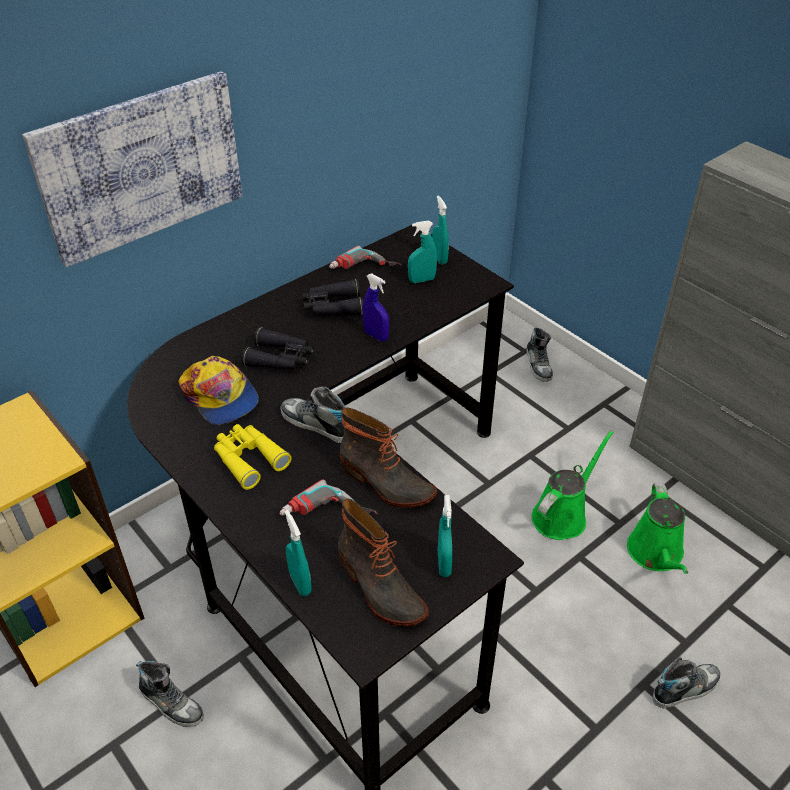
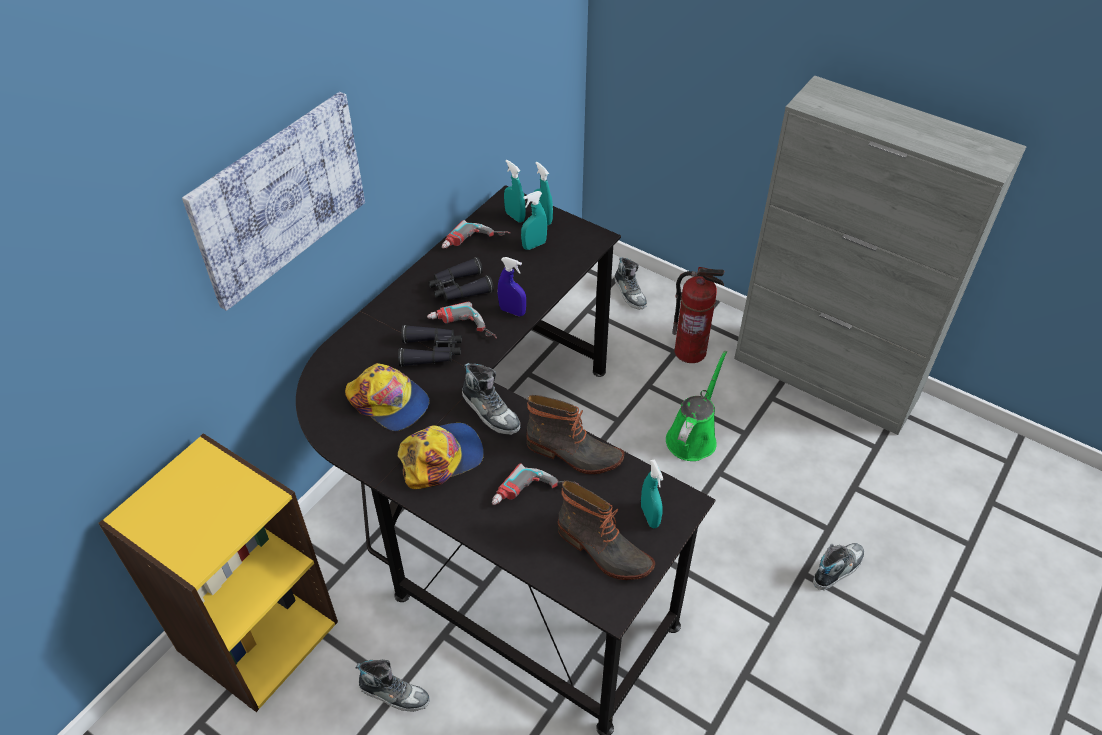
camera: 15 degrees left, 5 degrees up
(248, 459) = (441, 457): yellow binoculars -> cap
(300, 583) = (533, 562): turquoise spray bottle -> turquoise spray bottle (515, 216)
(316, 424) = (490, 411): shoe -> shoe turned 150 degrees counterclockwise
(318, 343) = (461, 329): none -> power drill
(584, 431) = (690, 351): none -> fire extinguisher
(656, 554) = (783, 455): green watering can -> none

